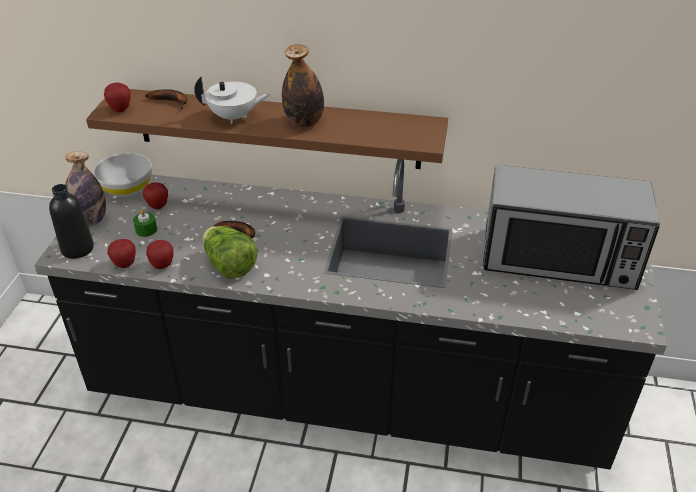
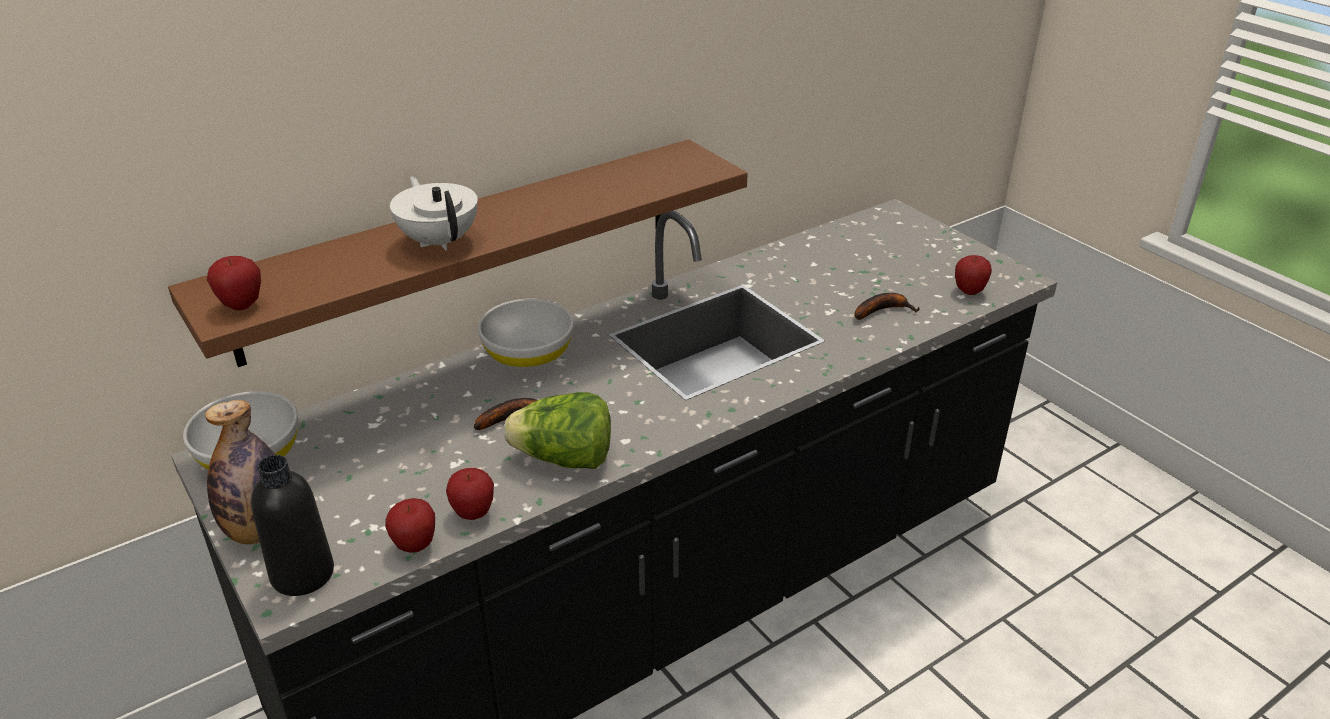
camera: 45 degrees left, 5 degrees down
(146, 230) = (374, 488): green candle -> none
(158, 206) = (343, 453): apple -> apple (969, 291)
(171, 101) = (308, 262): banana -> banana (882, 310)
(234, 117) = (439, 241): white teapot -> white teapot turned 75 degrees counterclockwise
(289, 206) = (528, 356): none -> white bowl
(304, 122) = (542, 207): bottle -> none
(559, 259) = (876, 260): microwave -> none

